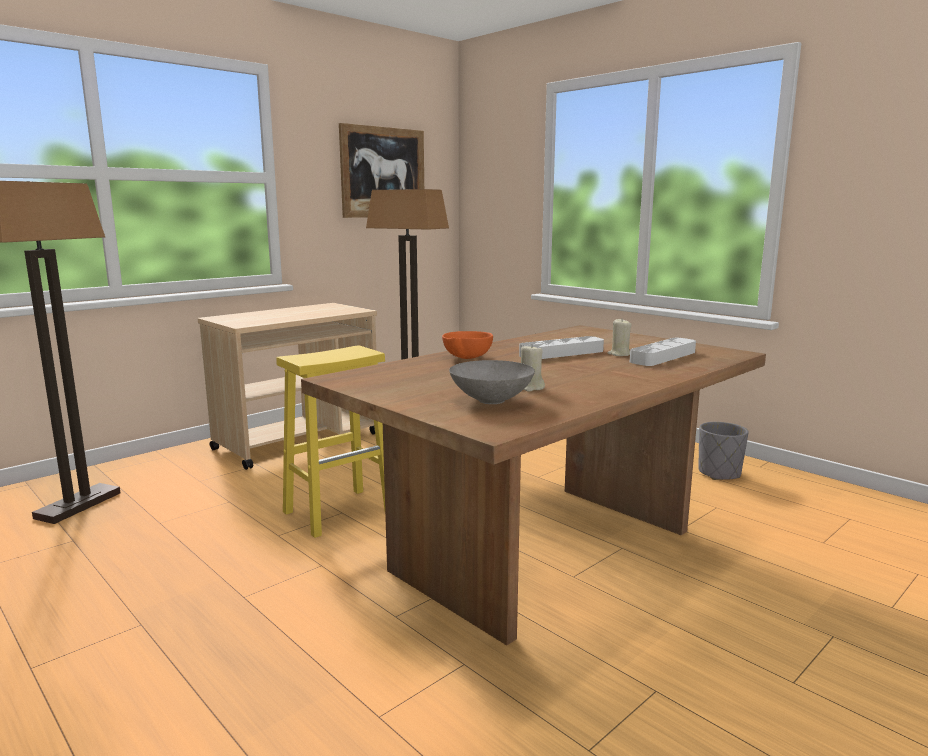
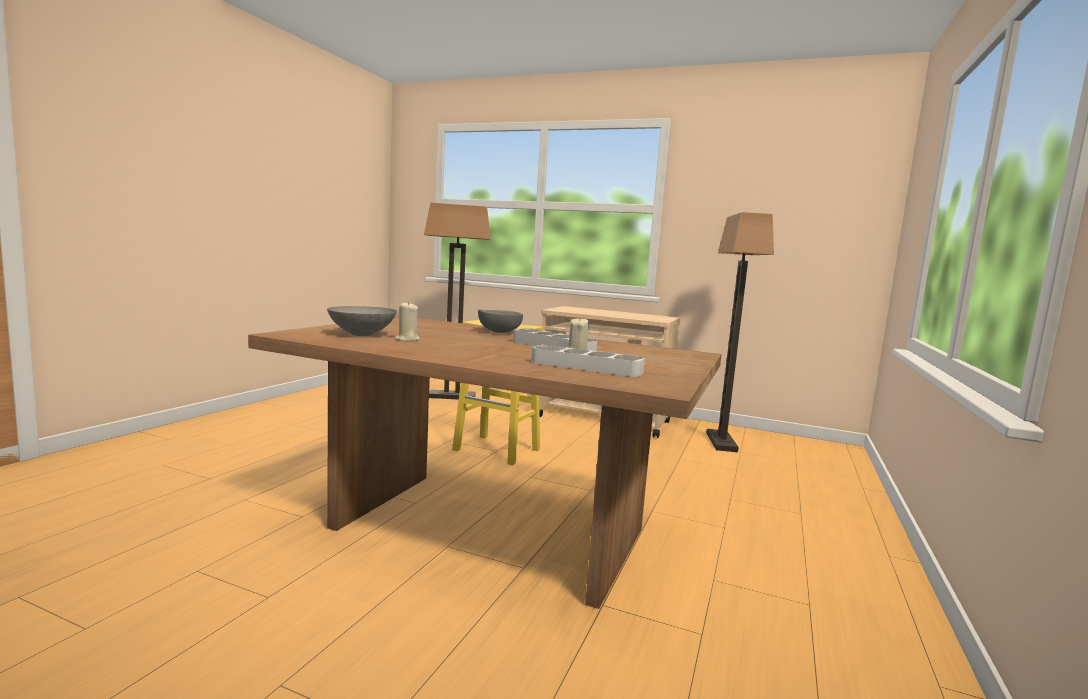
camera: 65 degrees right, 5 degrees down
(383, 172) = (783, 204): picture -> none
(466, 358) = (498, 332): orange bowl -> grey bowl
(719, 473) = (838, 637): grey planter -> none

